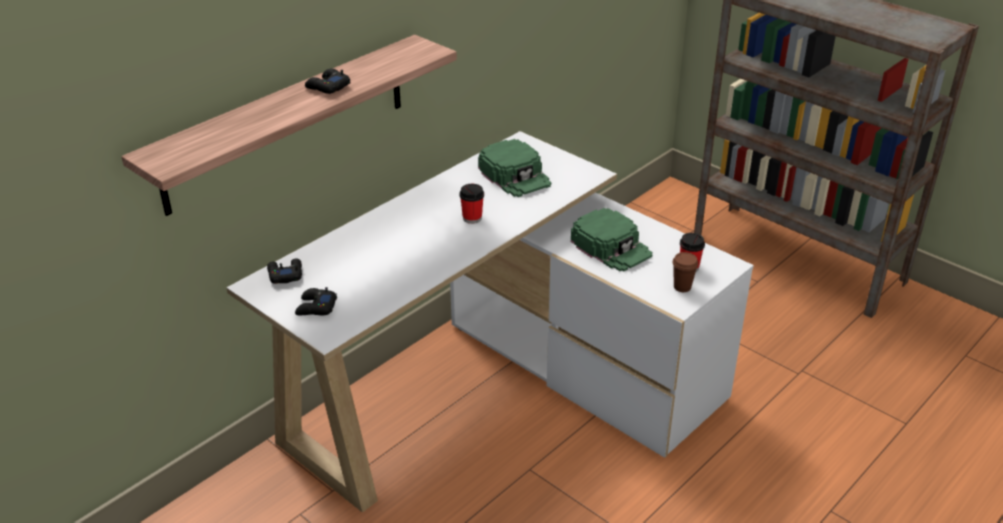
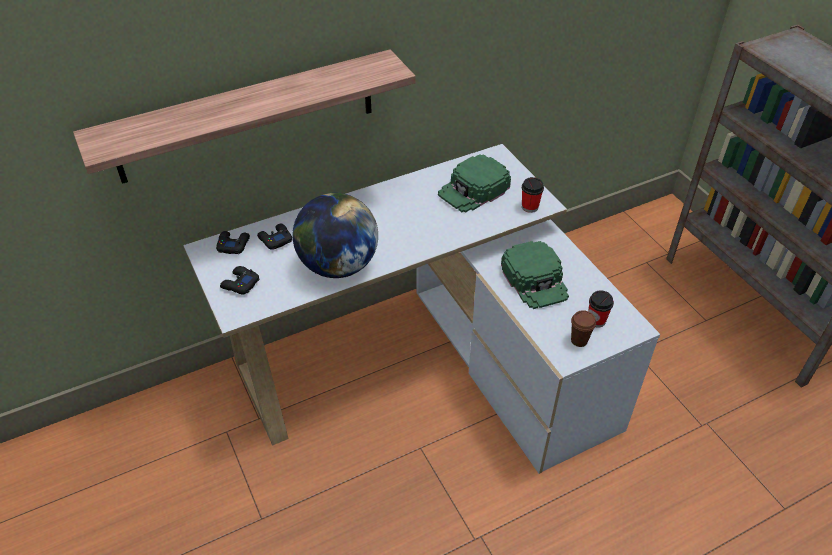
camera: 20 degrees right, 10 degrees up
(327, 87) = (279, 93): black game controller -> black game controller (275, 239)
(414, 268) = (338, 265): none -> globe
(472, 218) = (413, 226): cup -> cup (530, 207)
(515, 175) = (474, 190): green cap -> green cap turned 60 degrees clockwise

